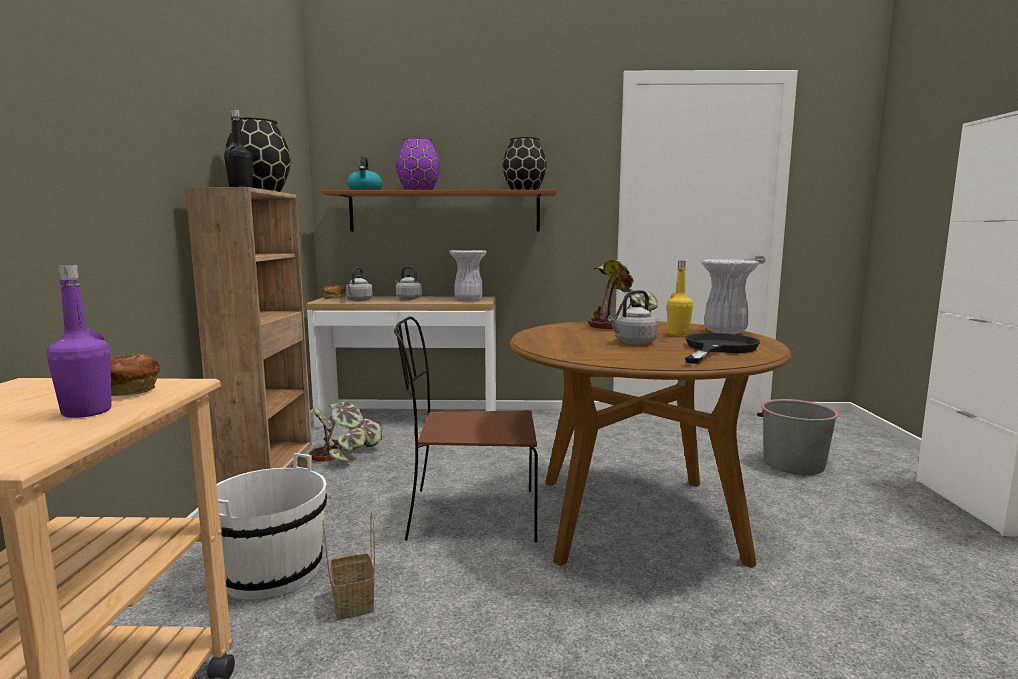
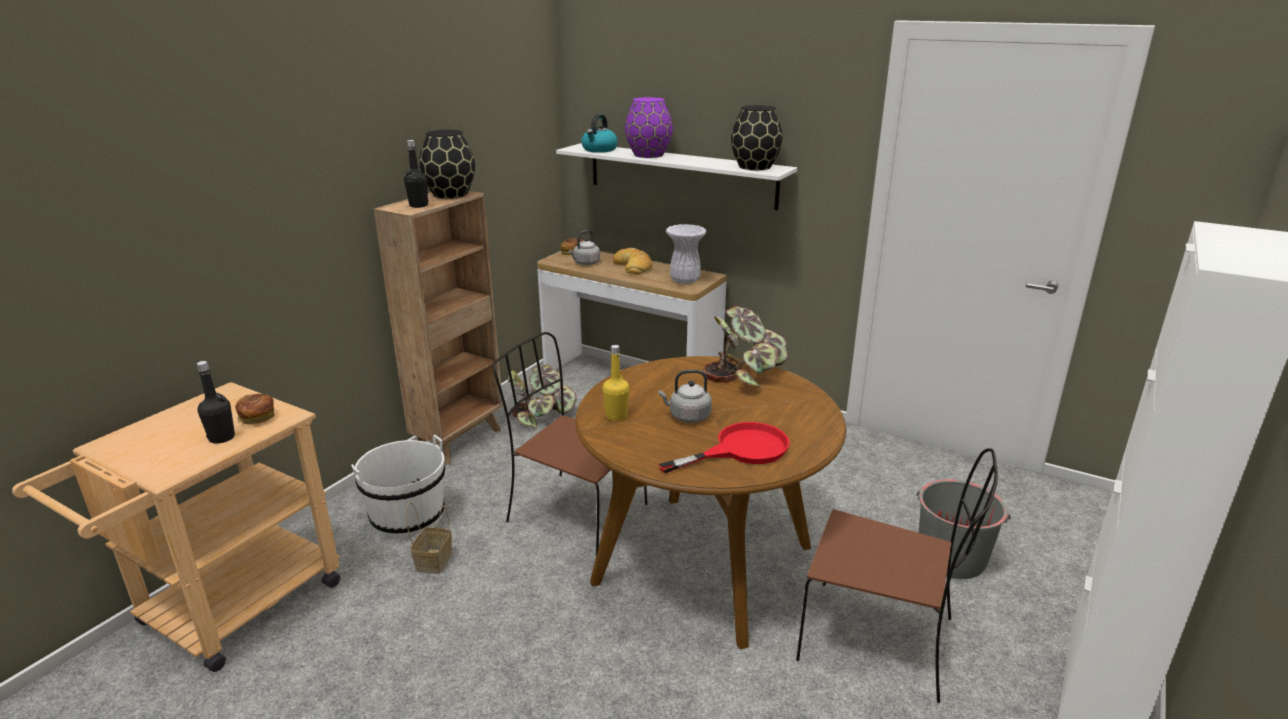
camera: 30 degrees right, 15 degrees up
(87, 412) = (222, 438): purple bottle -> black bottle
(407, 298) = (633, 266): grey kettle -> bread
(444, 212) = (681, 175): brown shelf -> white shelf
(678, 334) = (760, 409): yellow bottle -> yellow bottle (616, 416)
(717, 349) = (740, 450): black frying pan -> red frying pan
(724, 332) = (812, 418): white vase -> none
(832, 525) = (880, 640): none -> brown chair

